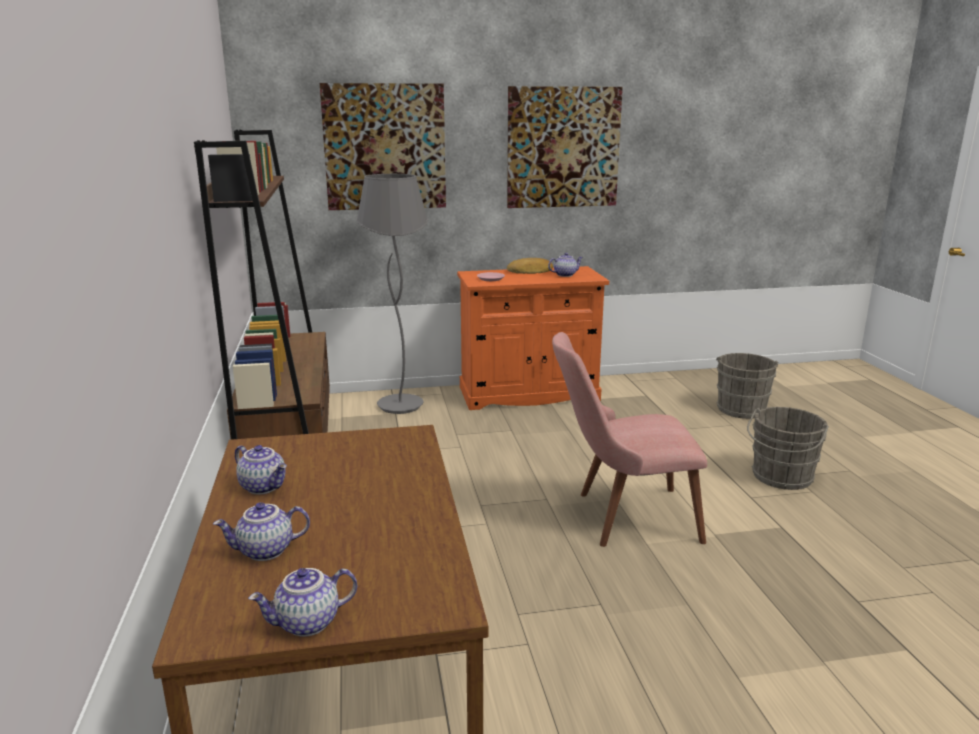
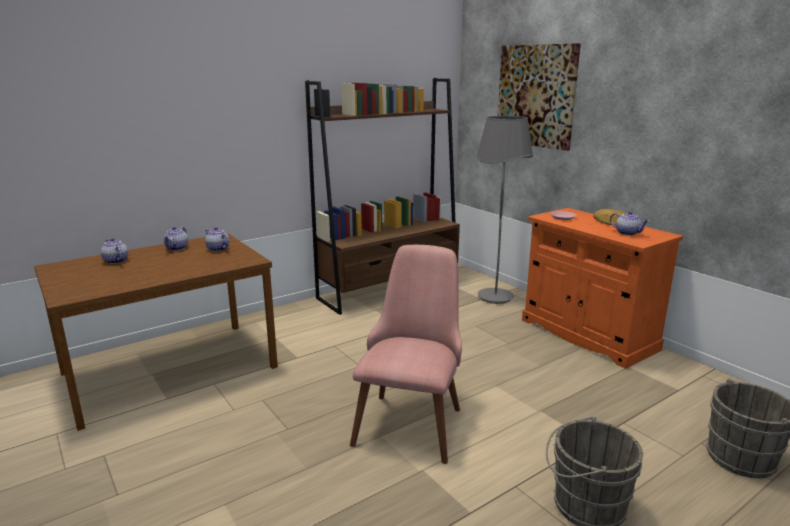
camera: 65 degrees right, 0 degrees up
(307, 624) = (55, 279): teapot -> teapot (217, 249)
(563, 147) = (678, 107): picture -> none
(621, 517) = (412, 417): pink chair -> pink chair turned 45 degrees clockwise

